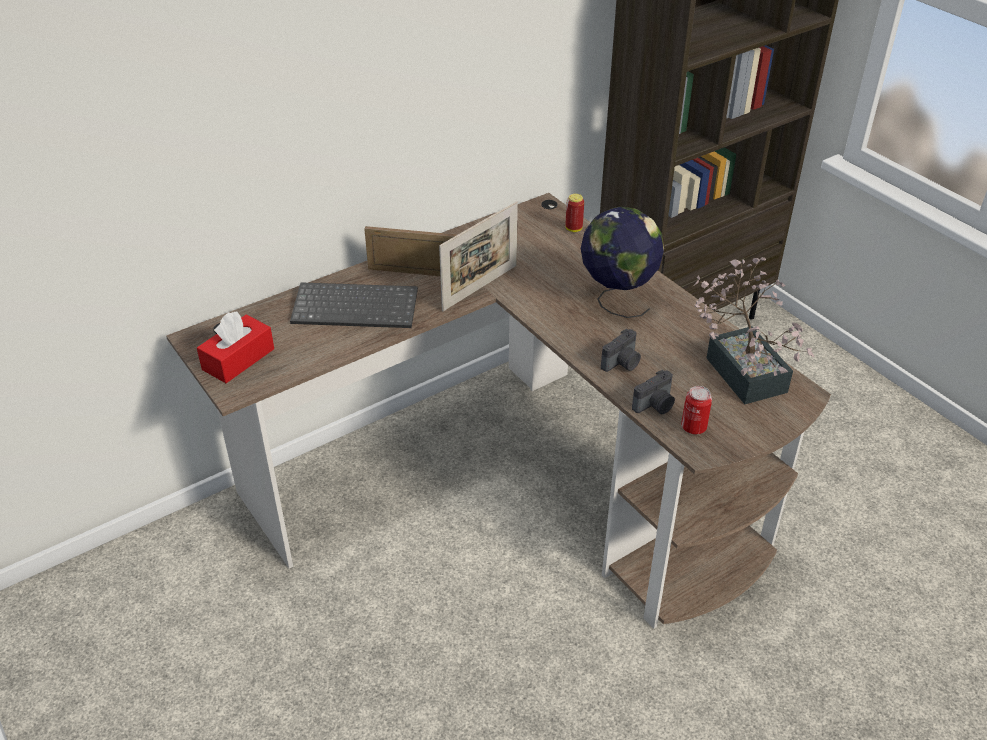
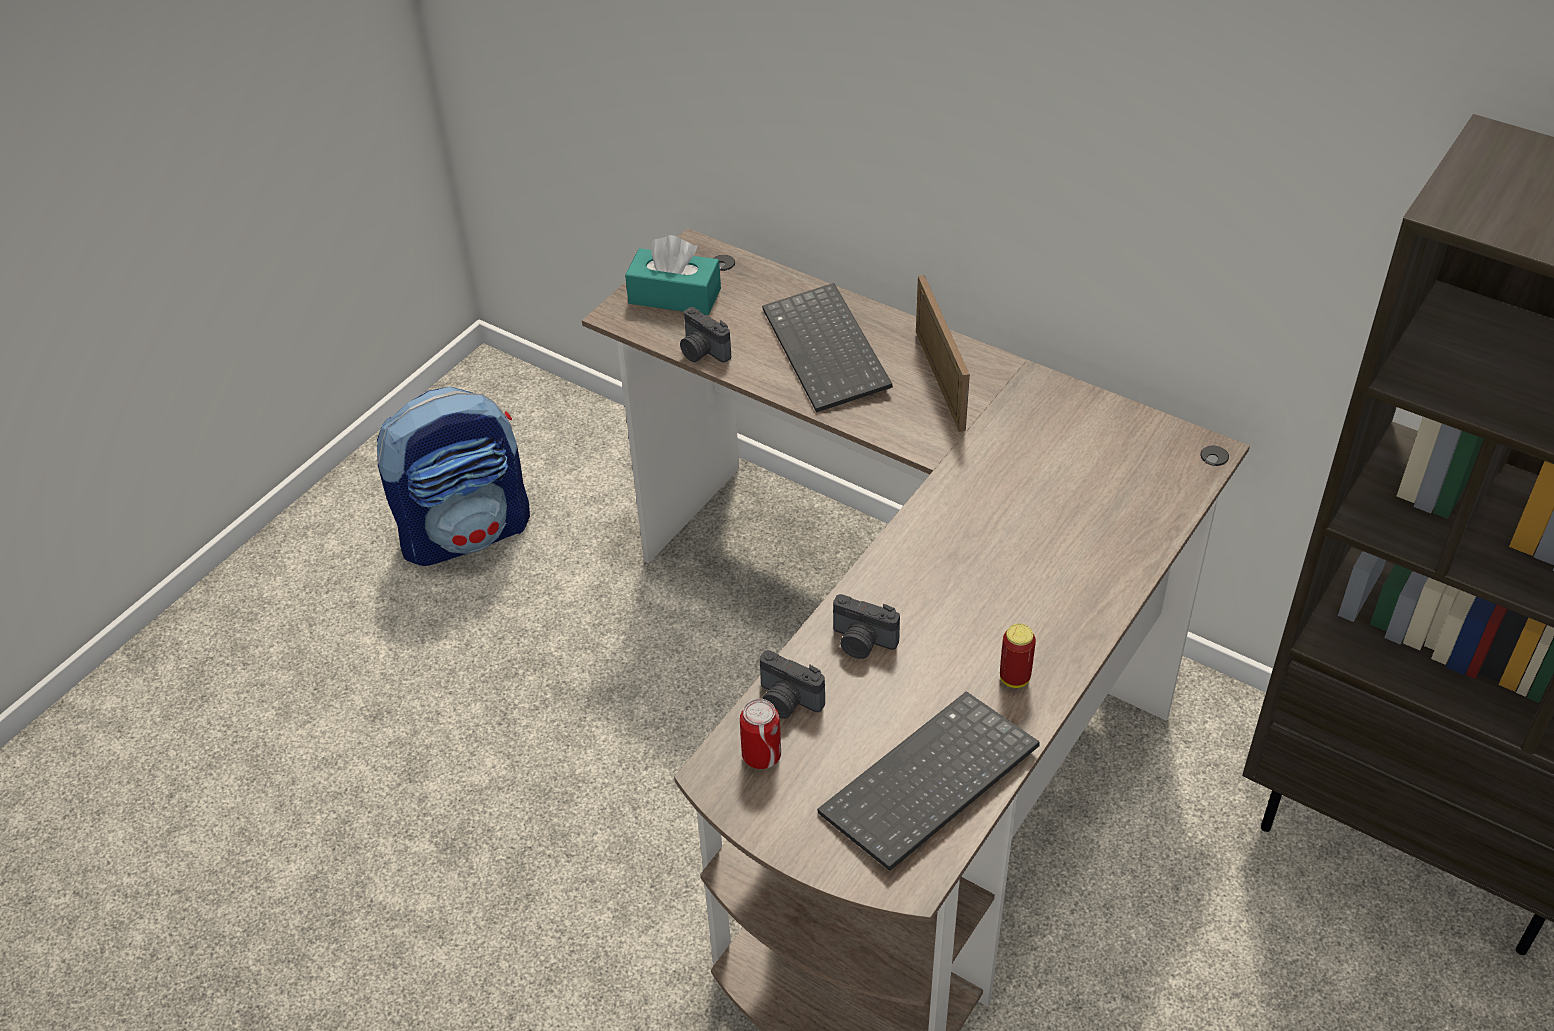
camera: 70 degrees right, 5 degrees up
(175, 674) = (466, 532): none -> backpack
(238, 359) = (674, 296): red tissue box -> turquoise tissue box
(311, 361) = (702, 352): none -> camera
(480, 287) = (945, 447): picture frame -> none
(573, 229) = (1166, 501): can -> can (1014, 678)
(617, 299) = (1012, 598): globe -> none
(741, 368) = (930, 786): potted plant -> keyboard

